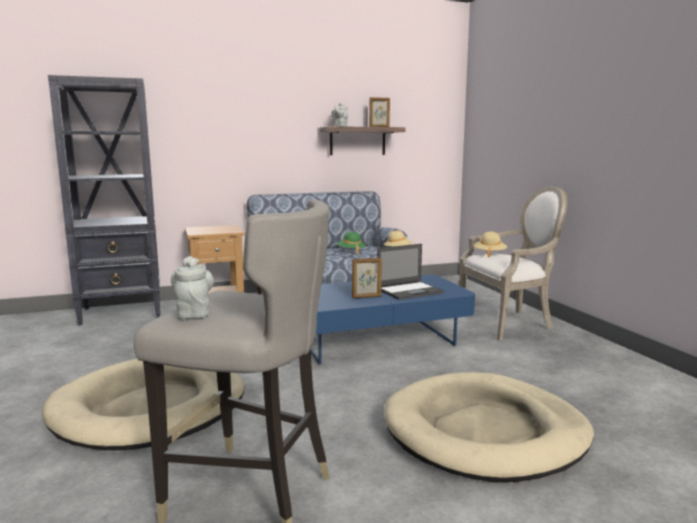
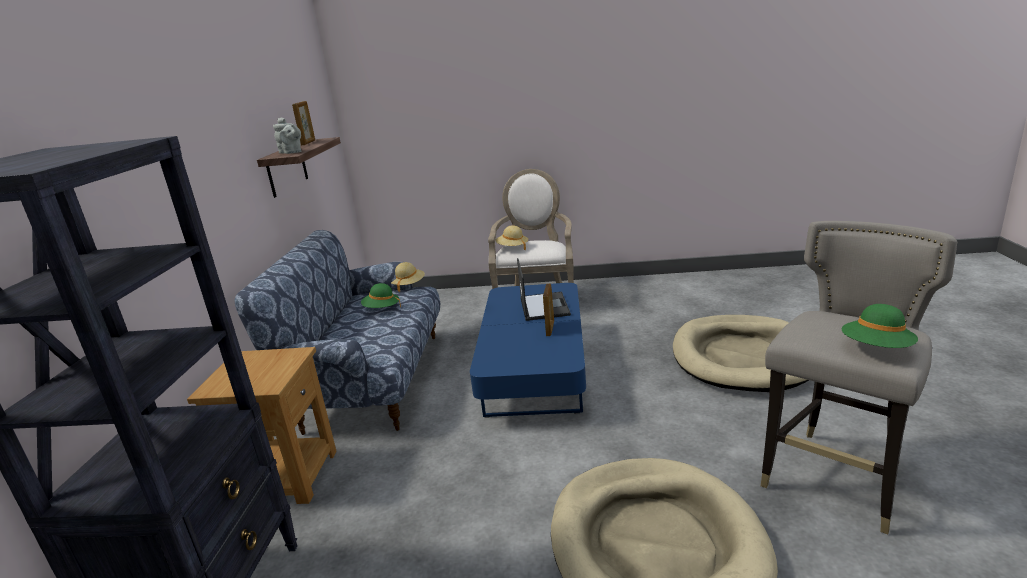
camera: 65 degrees left, 10 degrees up
(194, 312) = (876, 348): grey teapot -> green hat

